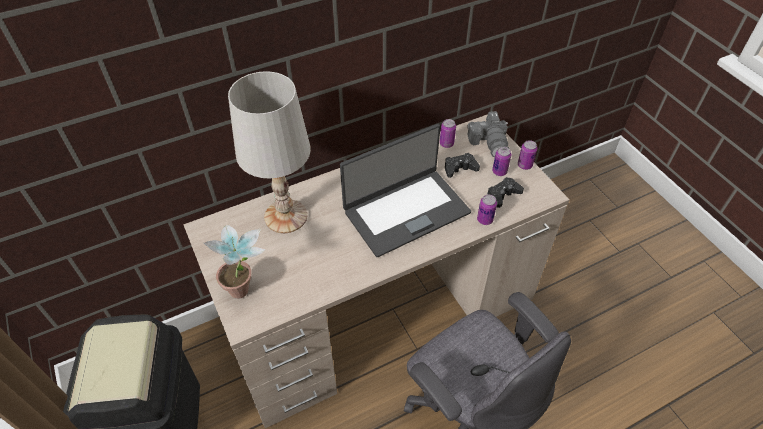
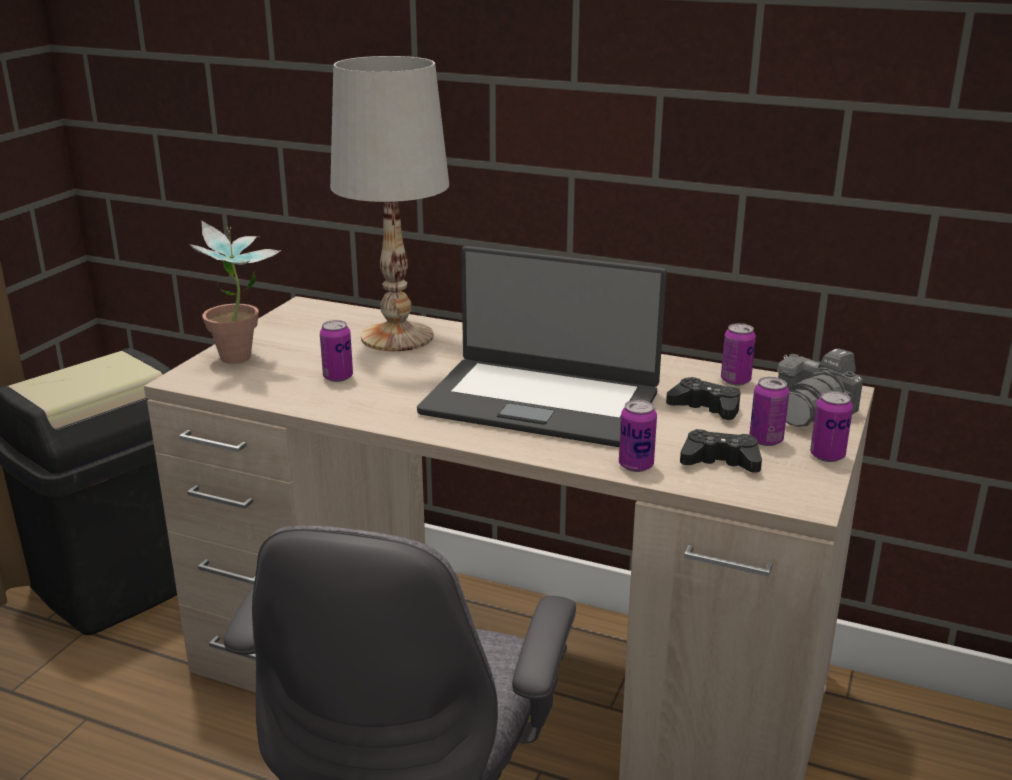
camera: 50 degrees right, 25 degrees down
(307, 263) = (338, 377): none -> can

